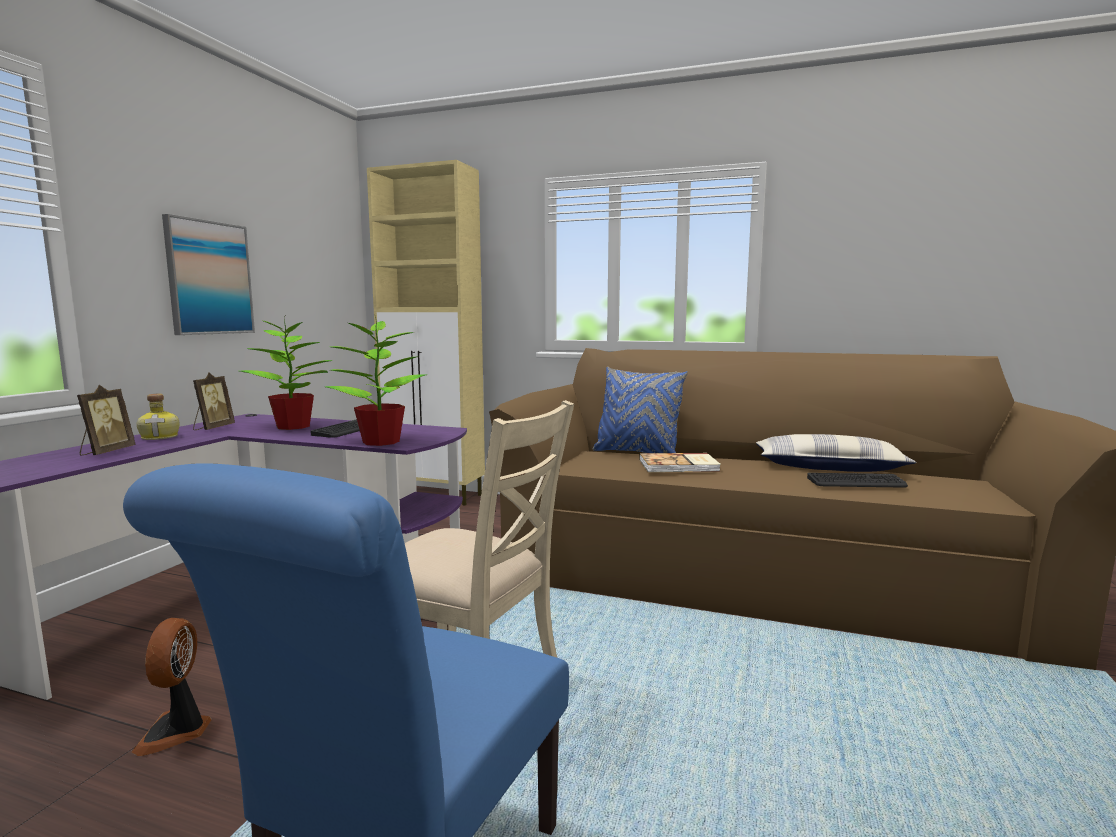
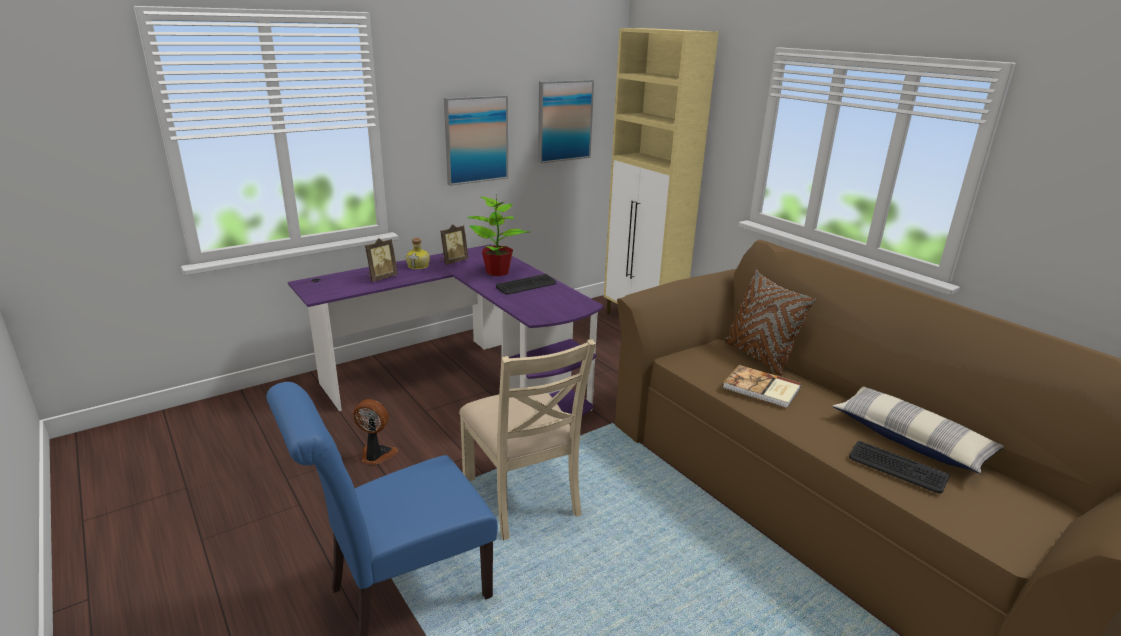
camera: 35 degrees right, 15 degrees up
(177, 731) = (376, 455): fan -> fan turned 75 degrees clockwise
(309, 271) = (564, 121): none -> picture
(380, 442) = (525, 309): potted plant -> none
(637, 452) = (758, 357): blue pillow -> brown pillow

